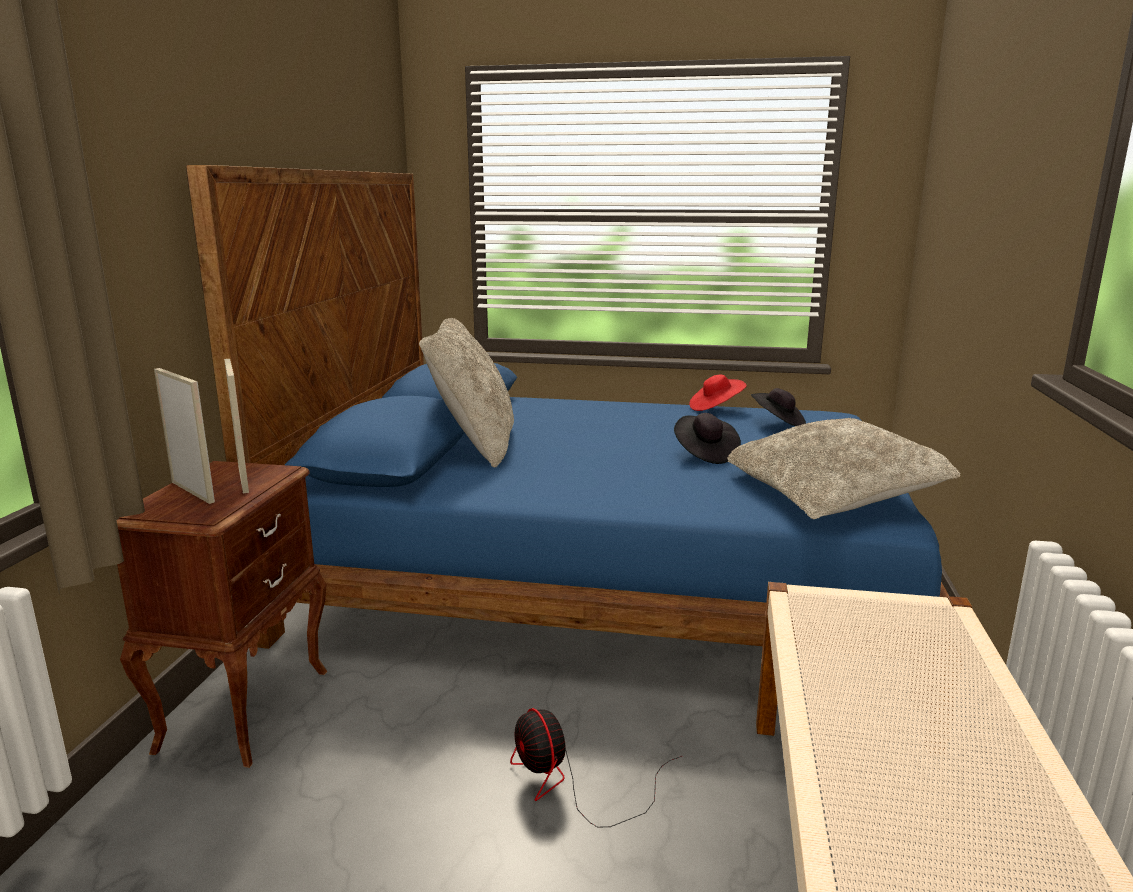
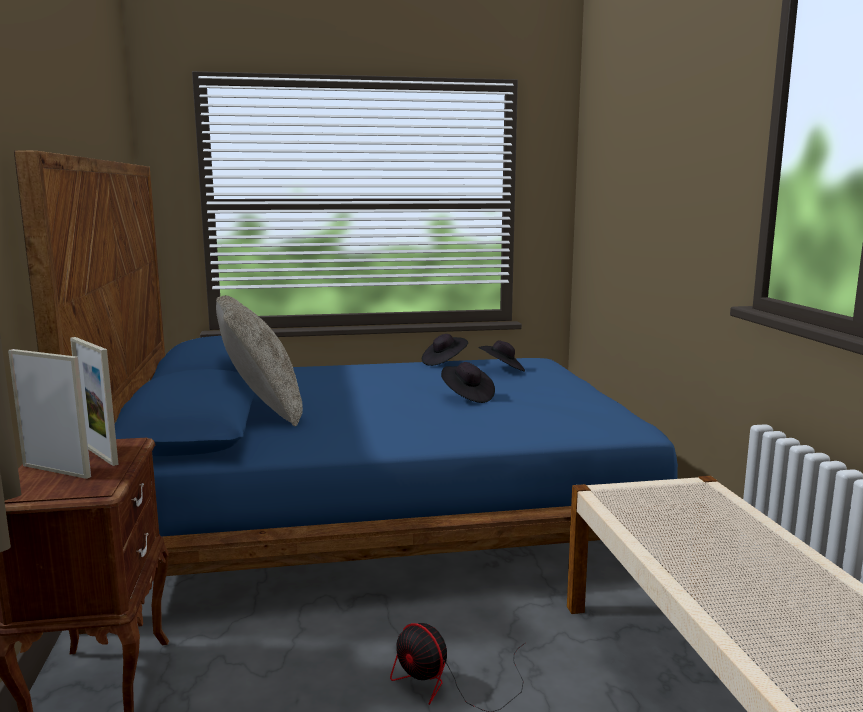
camera: 20 degrees left, 5 degrees down
(716, 408) = (444, 362): red hat -> black hat
(831, 492) = (581, 414): beige pillow -> none

